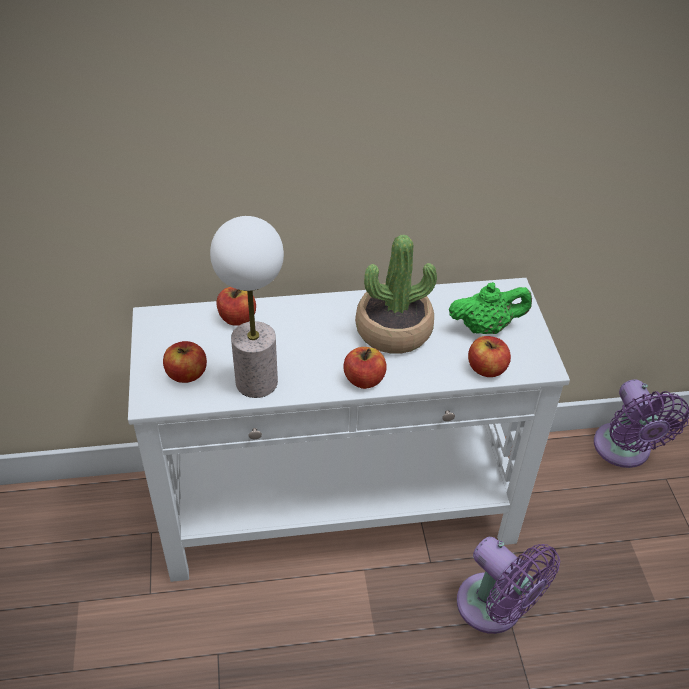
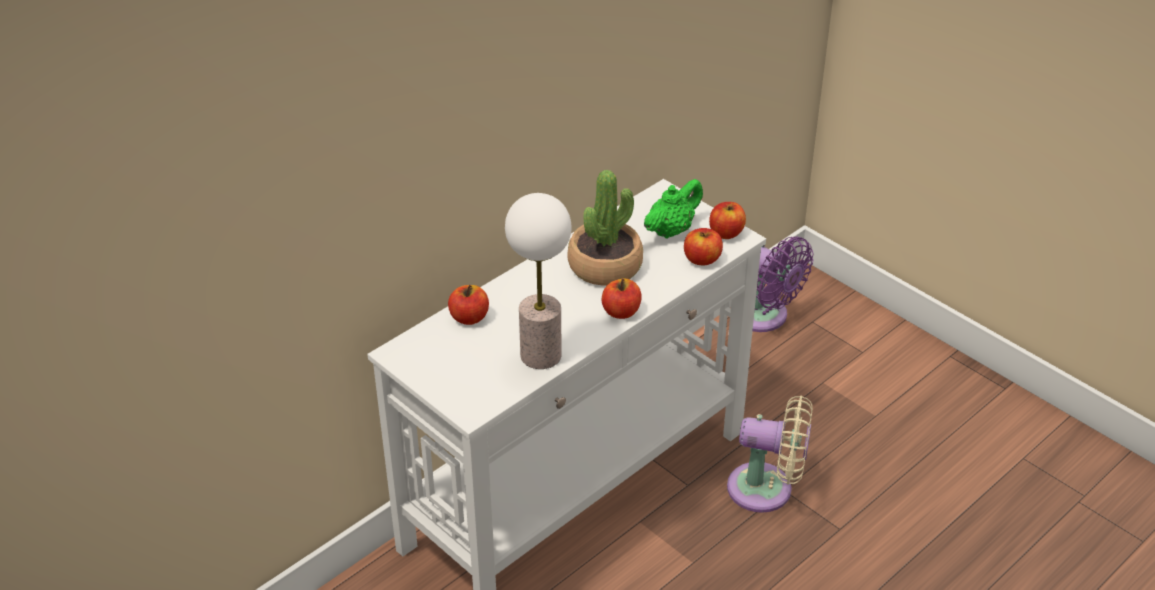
camera: 35 degrees left, 5 degrees down
(186, 374) = (477, 378): apple -> apple (726, 233)
(494, 609) = (767, 489): purple fan -> beige fan

